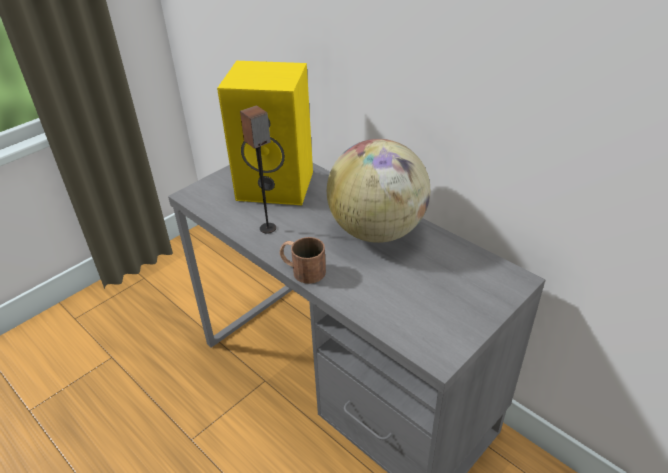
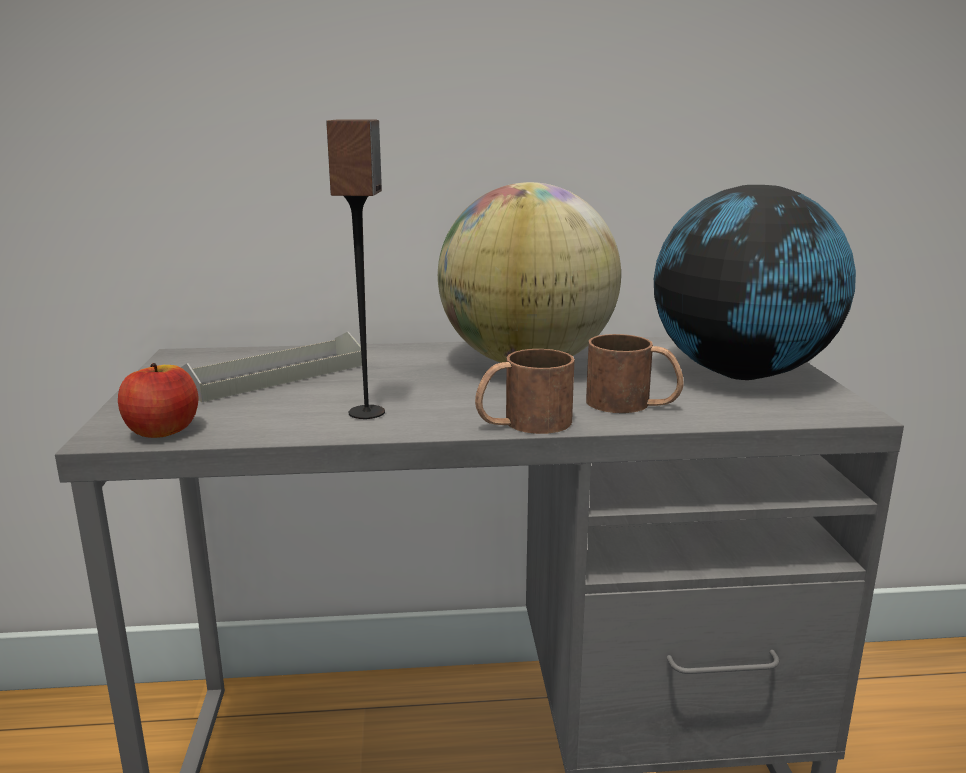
camera: 50 degrees left, 20 degrees down
(203, 200) = (162, 431): none -> apple
(277, 185) = (275, 376): yellow speaker -> grey tray
(361, 287) = (633, 404): none -> brown mug
(451, 300) = (741, 374): none -> globe

